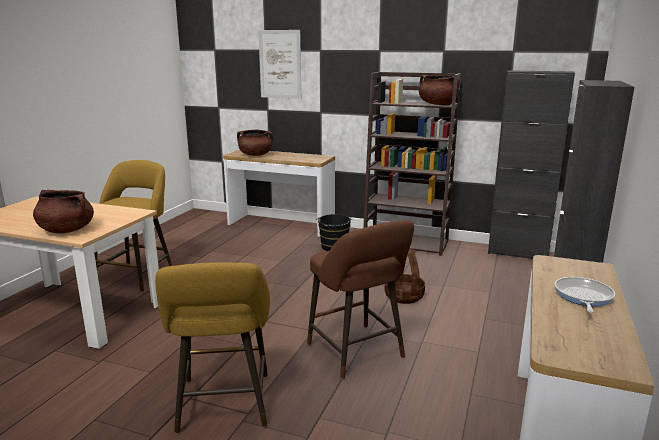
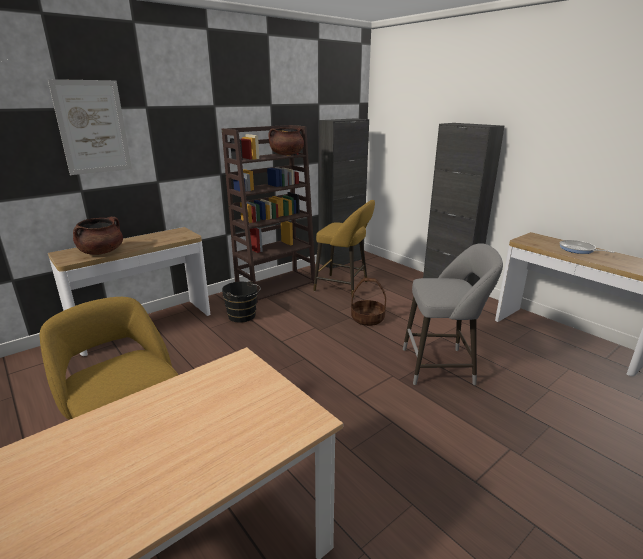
camera: 60 degrees left, 5 degrees up
(66, 230) = (262, 433): brown cooking pot -> none
(224, 407) = (496, 461): yellow stool -> yellow stool (344, 287)
(358, 353) = (442, 366): brown stool -> grey stool

